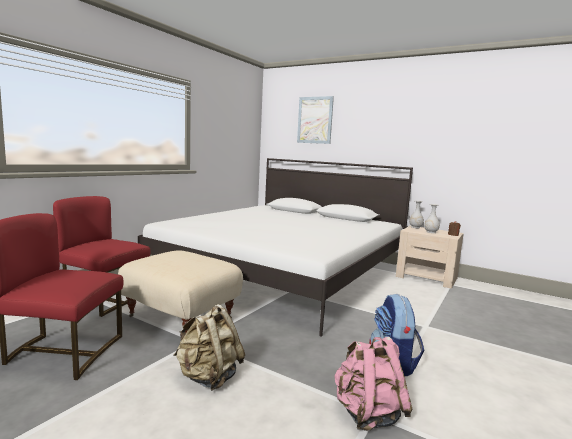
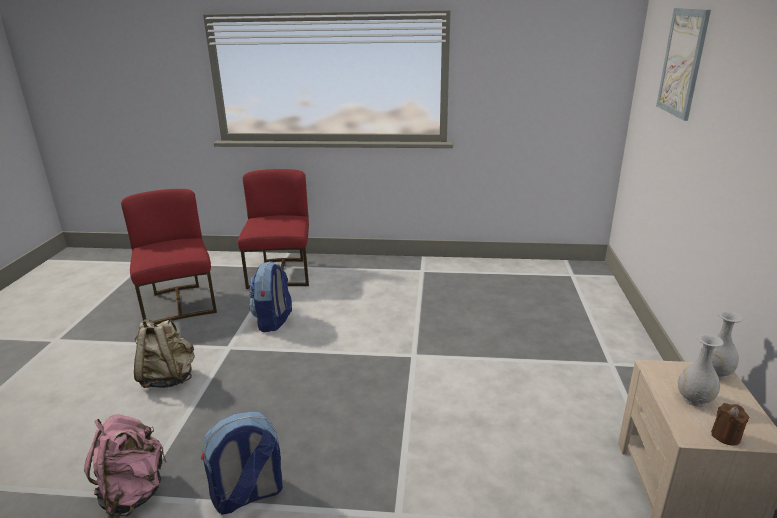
camera: 65 degrees right, 15 degrees up
(182, 317) = (273, 321): beige ottoman -> backpack
(283, 271) = (478, 329): white bed -> none

